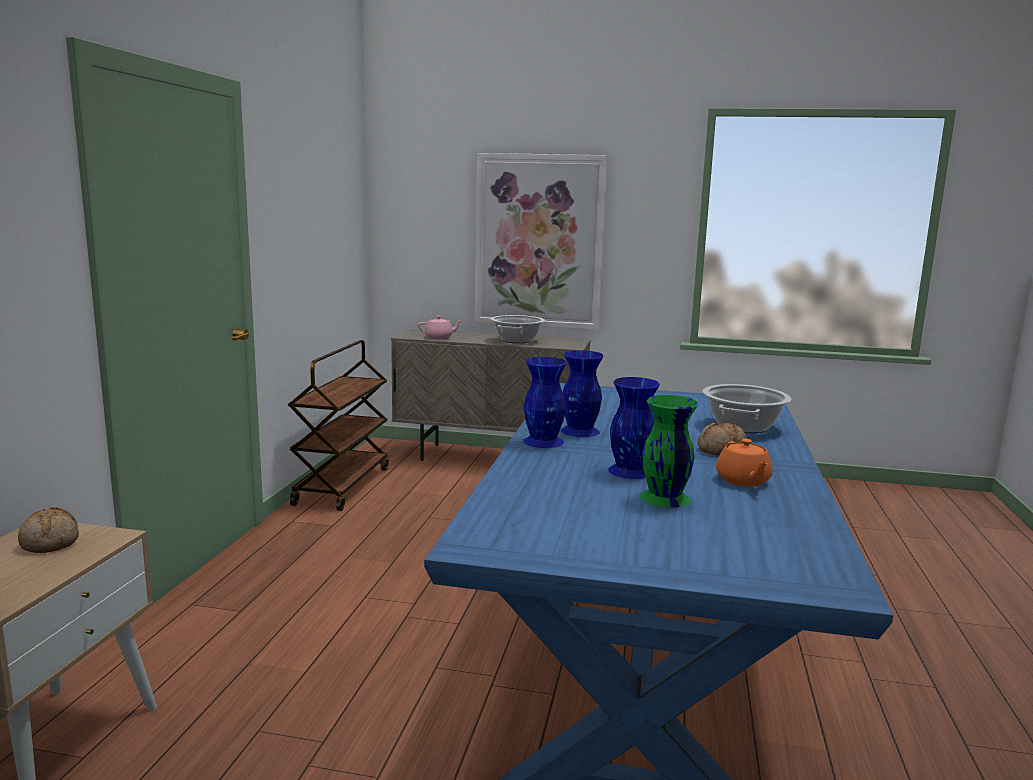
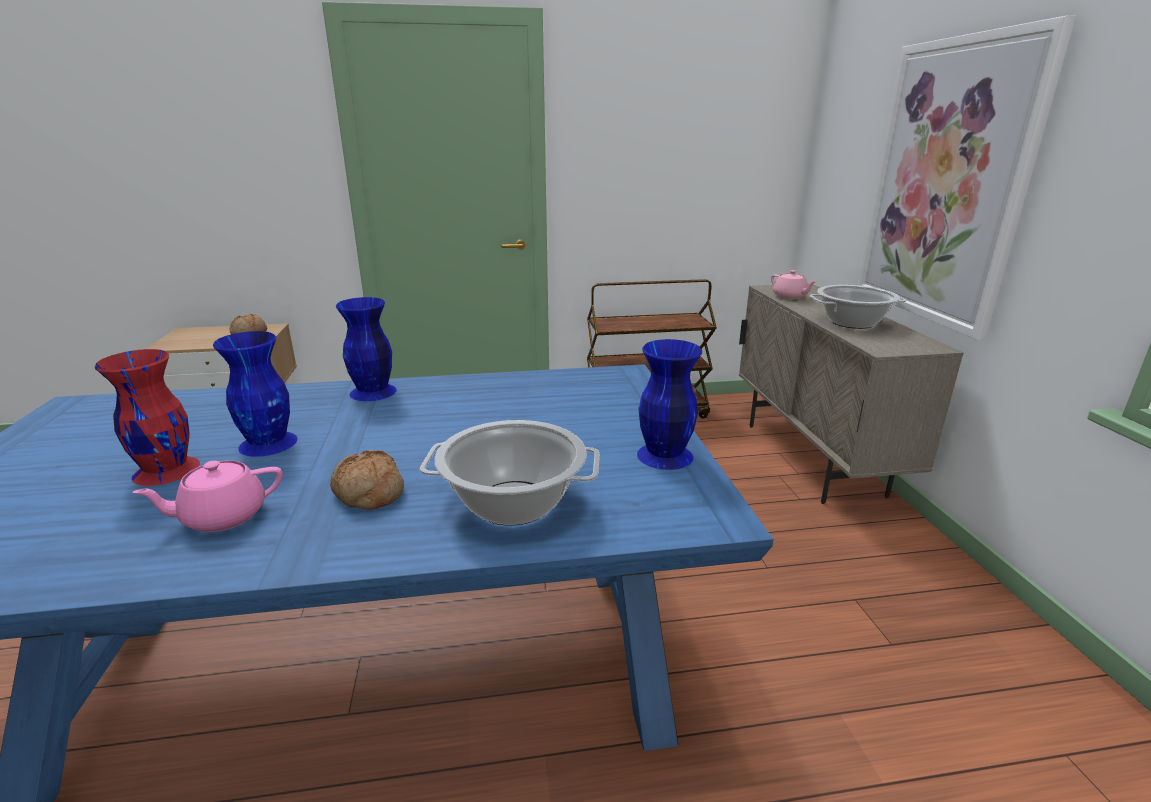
camera: 70 degrees right, 10 degrees up
(580, 431) = (422, 402): blue vase -> blue vase (663, 455)
(664, 498) = (166, 469): green vase -> red vase
(743, 481) = (223, 517): orange teapot -> pink teapot

